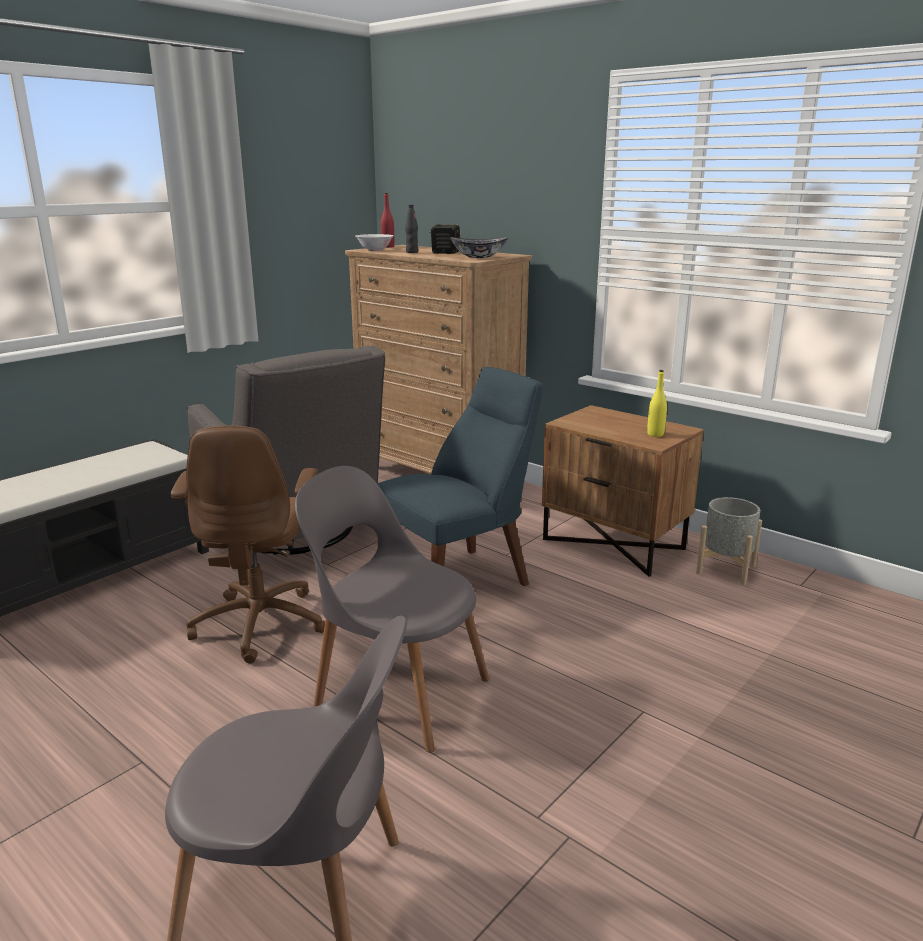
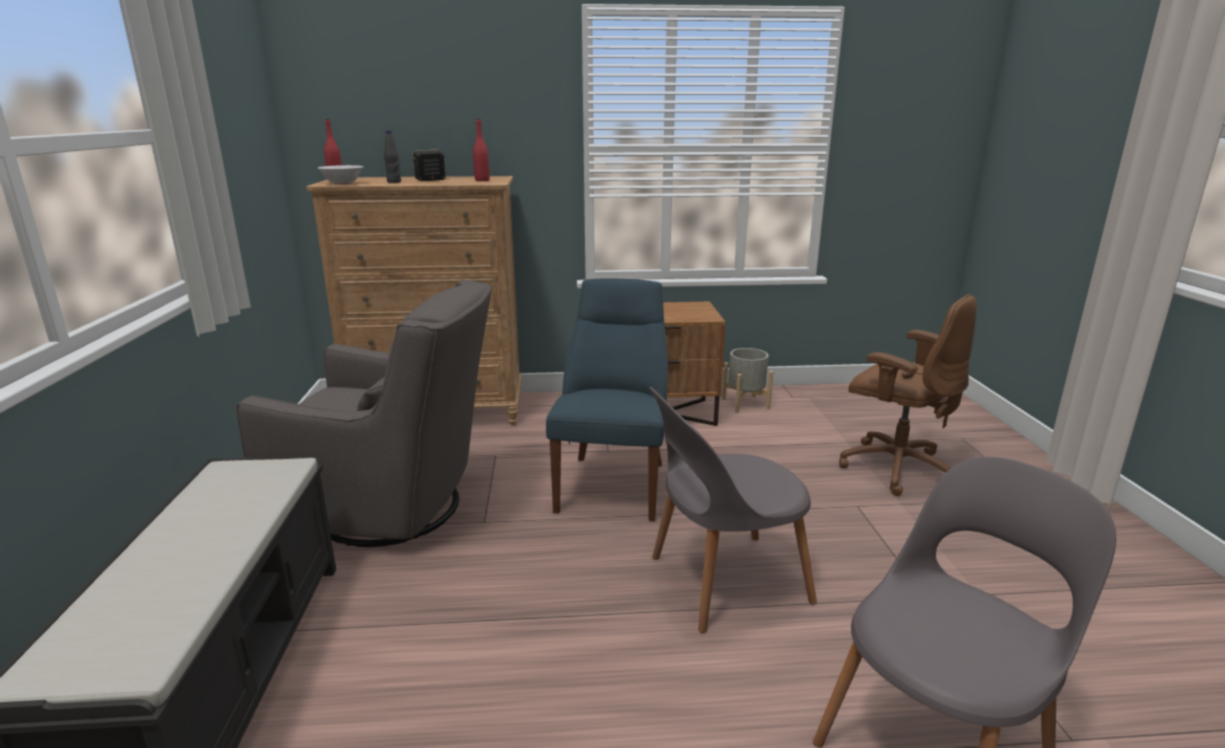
camera: 45 degrees left, 0 degrees up
(261, 623) = (523, 598): brown office chair -> brown office chair (895, 468)
(478, 257) = (482, 180): bowl -> red bottle
(655, 434) = (695, 312): yellow bottle -> none

